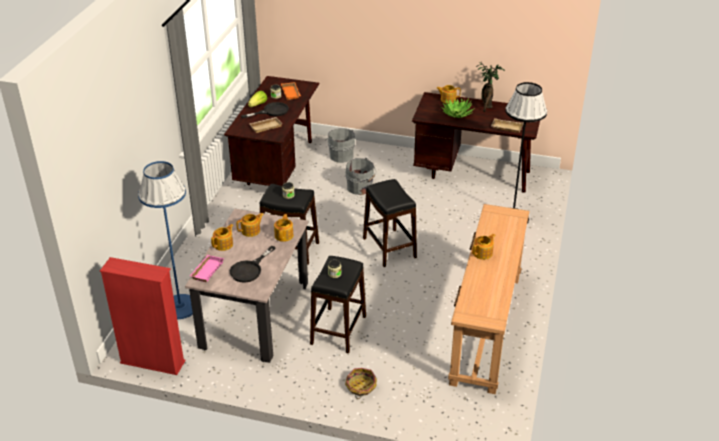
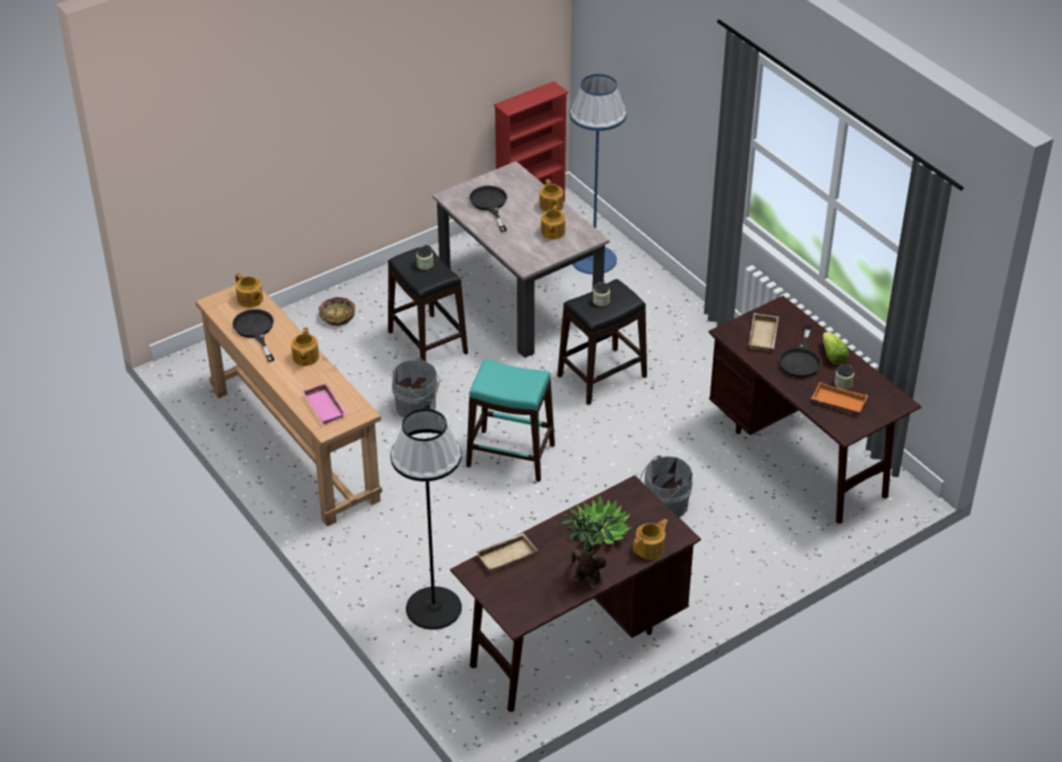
camera: 130 degrees right, 5 degrees up
(206, 270) = (522, 180): pink tray -> pink tray (326, 406)
(284, 235) = (517, 249): teapot -> teapot (250, 300)
(341, 155) = (768, 533): grey bucket -> grey bucket (417, 406)
(389, 247) = (510, 456): black stool -> turquoise stool
(491, 286) = (255, 331): none -> black frying pan

